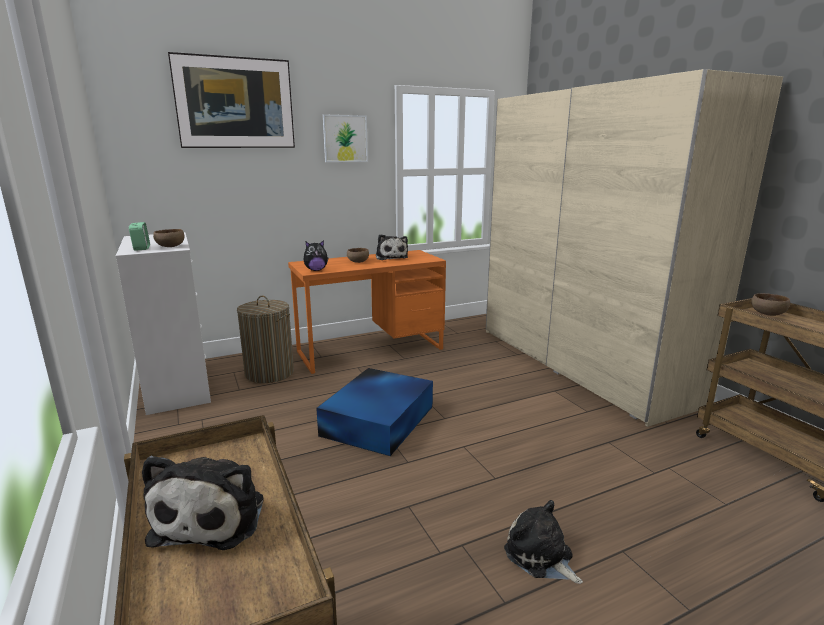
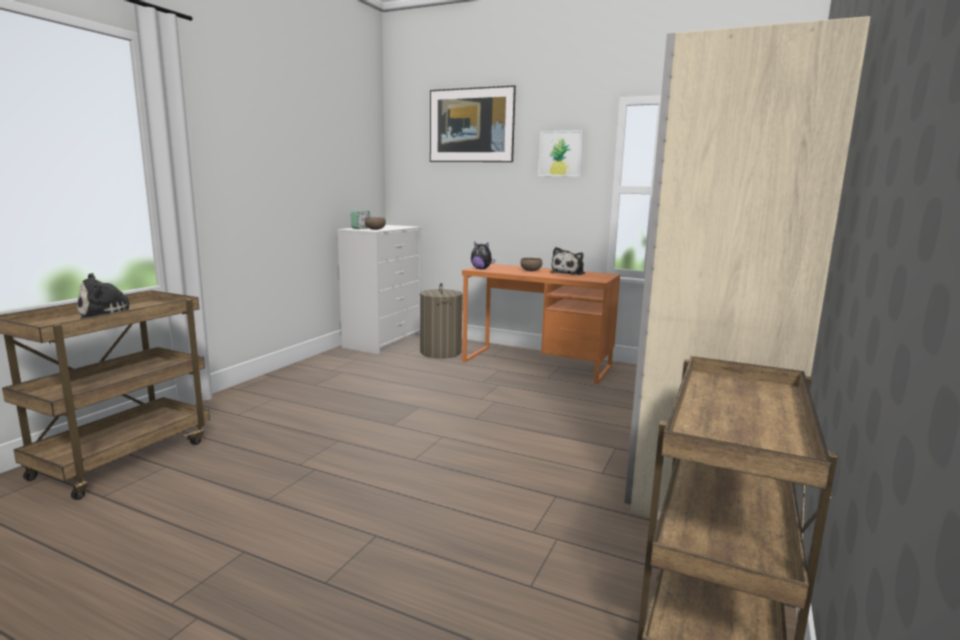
camera: 50 degrees right, 5 degrees down
(379, 420) = (434, 400): blue storage box -> none
(541, 556) = (331, 501): plush toy -> none
(766, 314) = (758, 389): brown bowl -> none

